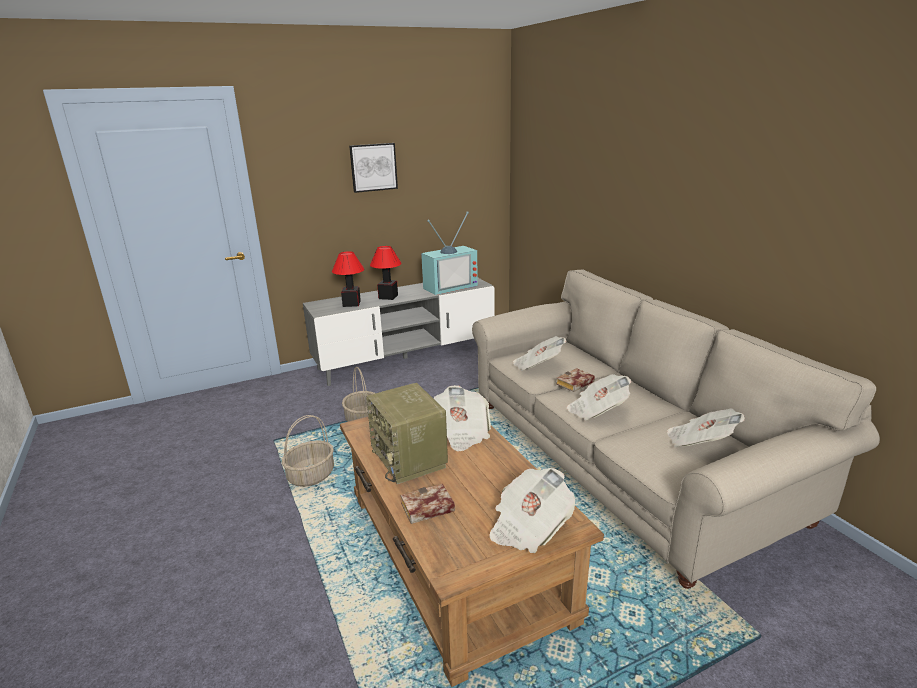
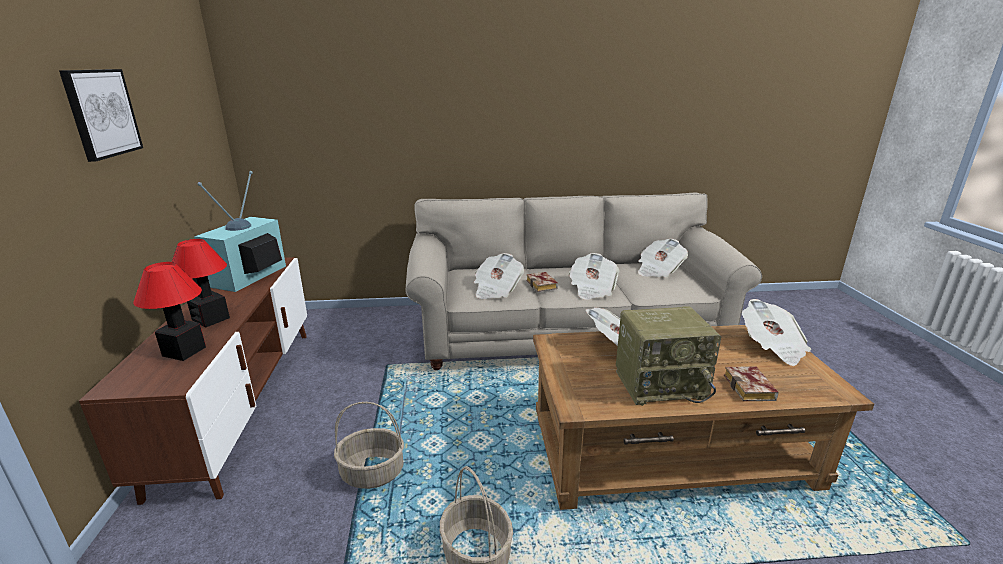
camera: 70 degrees left, 0 degrees up
(406, 358) = (241, 401): grey tv stand -> brown tv stand
(449, 286) = (250, 277): television -> television turned 150 degrees counterclockwise

